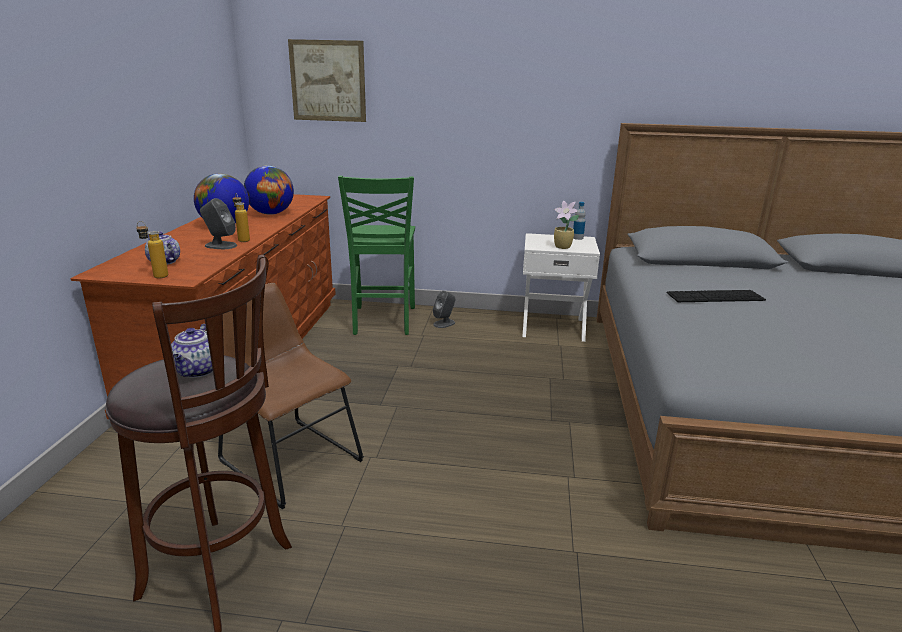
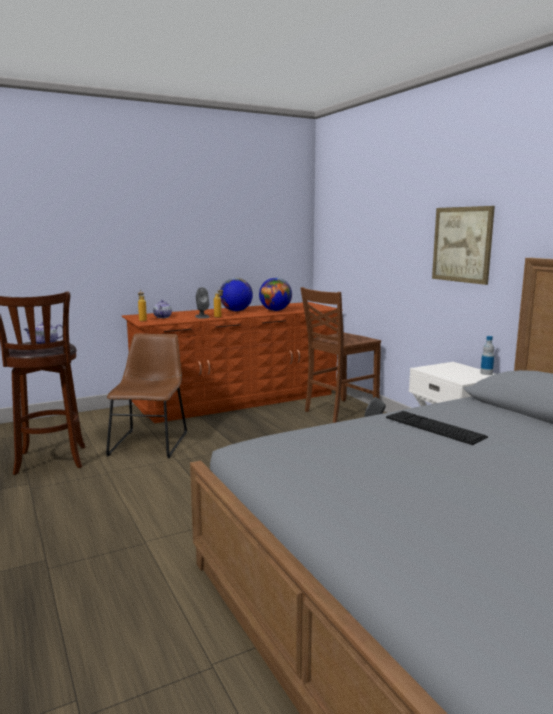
camera: 55 degrees right, 10 degrees down
(328, 81) = (349, 224): picture -> picture (462, 244)
(382, 321) = (339, 411): green chair -> brown chair
(563, 247) = (446, 374): potted plant -> none

